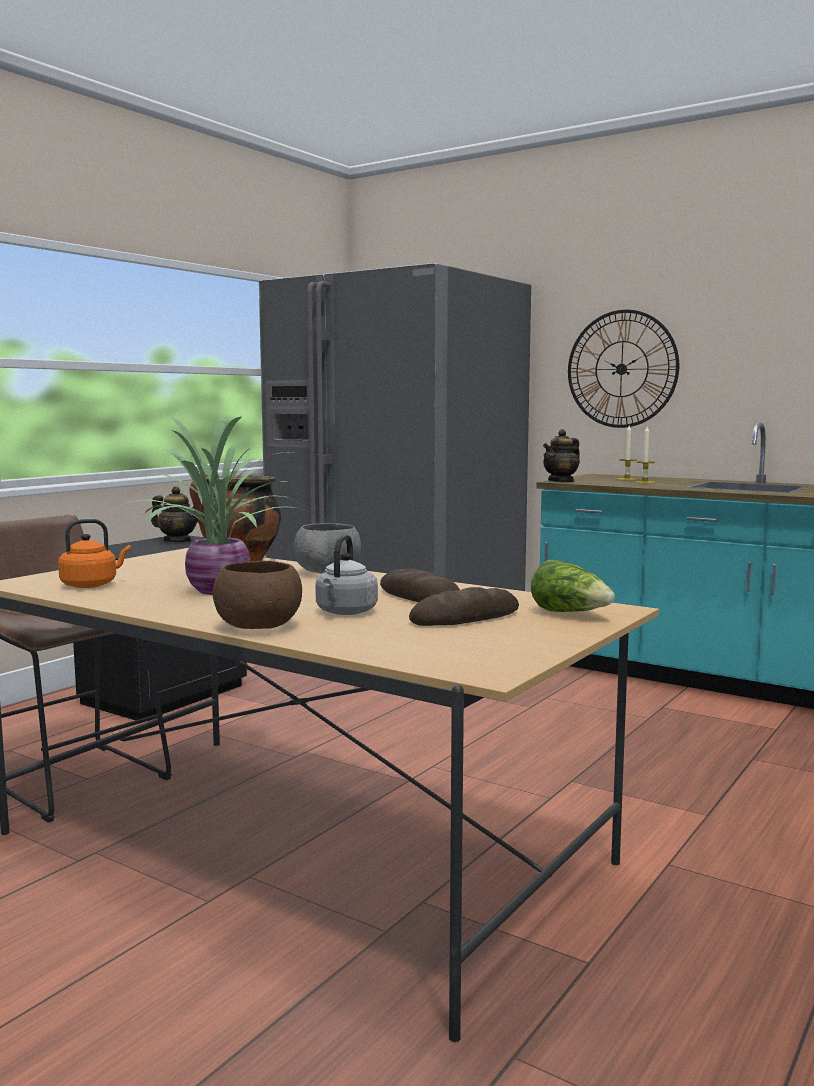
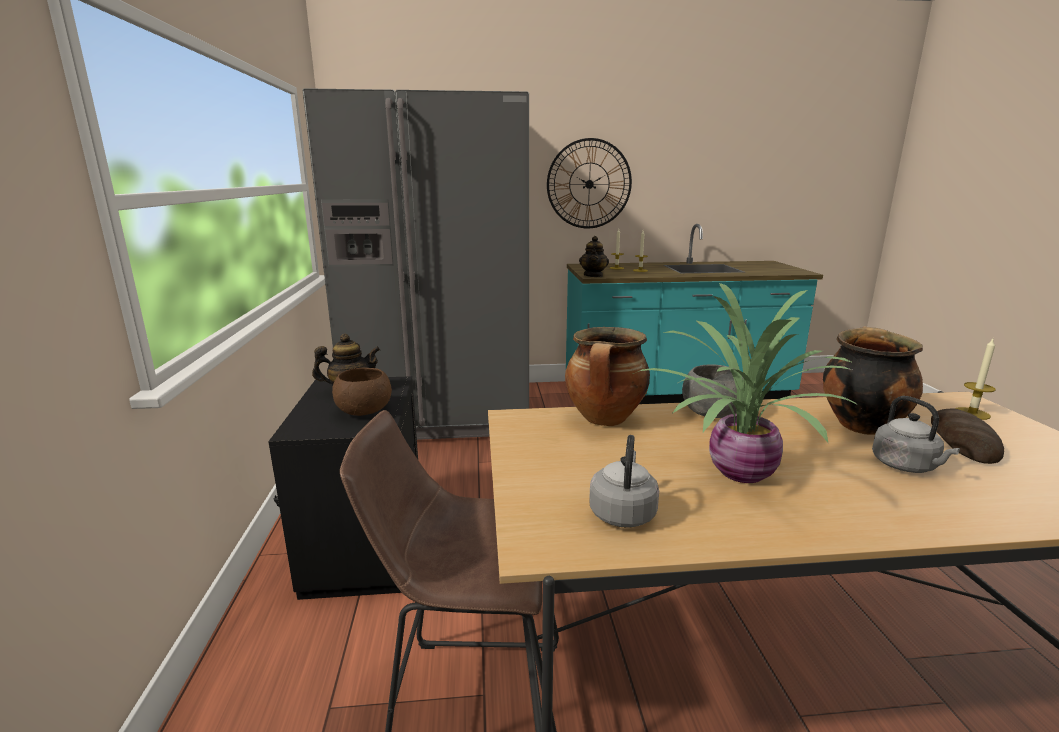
camera: 40 degrees left, 10 degrees up
(92, 585) = (623, 512): orange kettle -> grey kettle
(258, 627) = (948, 517): brown bowl -> brown bowl (364, 411)
(419, 596) = (860, 424): bread -> cooking pot
(570, 613) = (972, 413): lettuce -> candle

